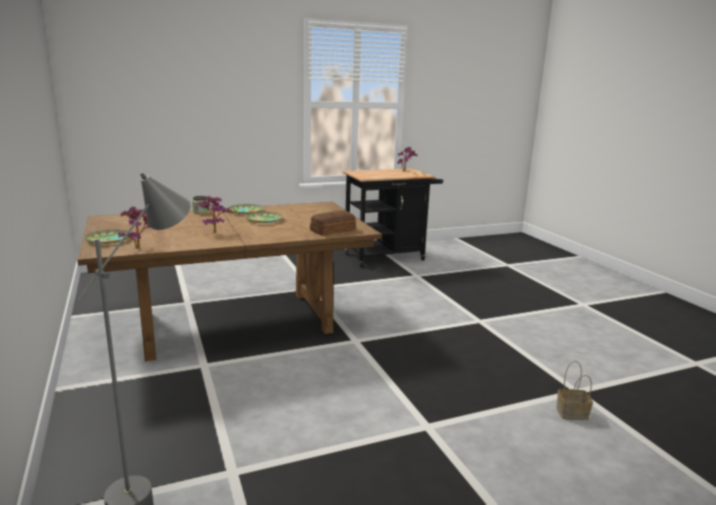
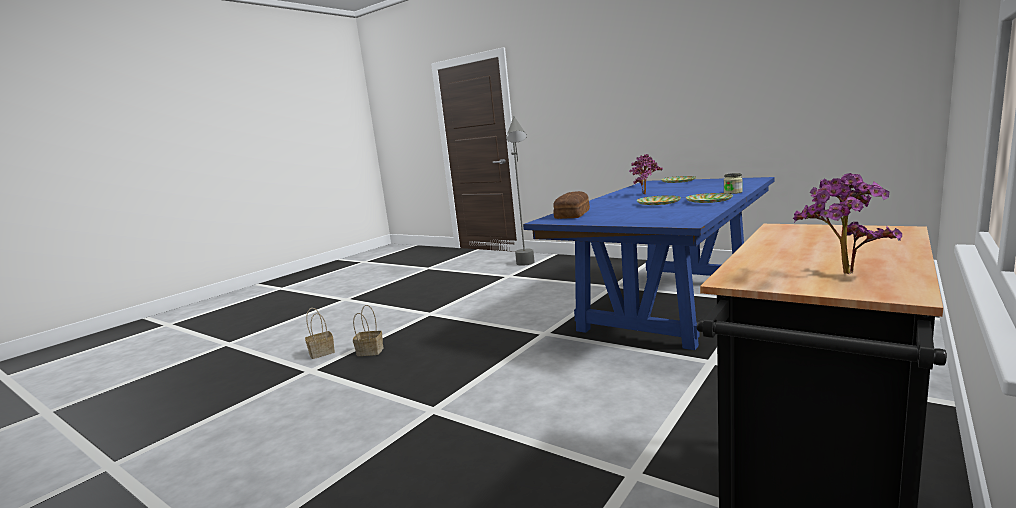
camera: 150 degrees right, 5 degrees down
(234, 323) = (668, 305): brown dining table -> blue dining table
(517, 390) = (369, 352): none -> basket

